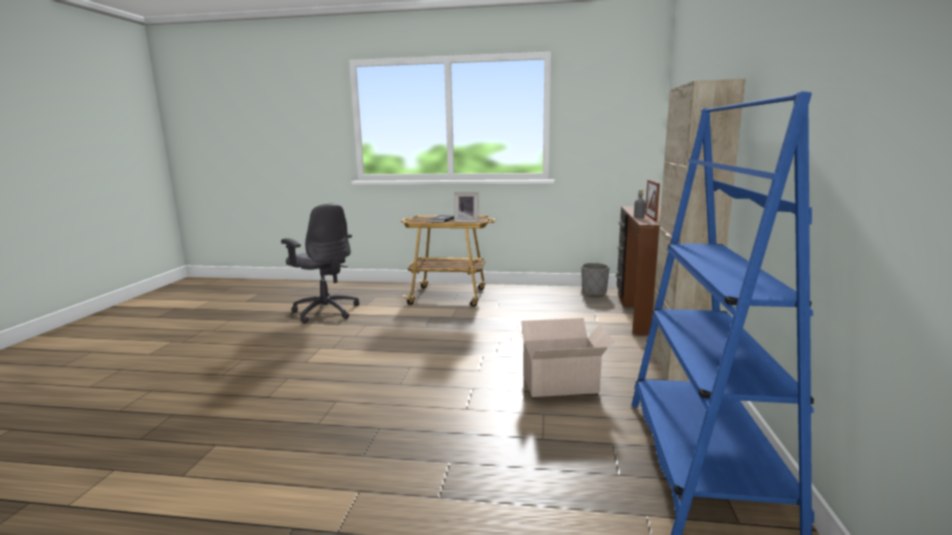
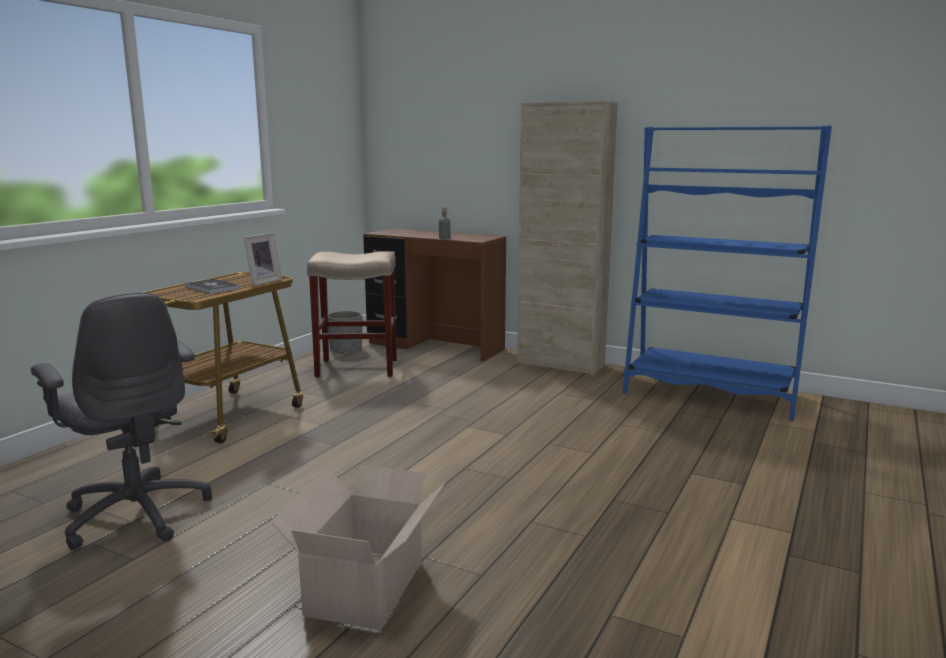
camera: 70 degrees left, 0 degrees up
(326, 311) = (137, 513): grey office chair -> grey office chair turned 75 degrees clockwise
(559, 303) = (356, 368): none -> beige stool
(562, 384) = (567, 407): cardboard box -> cardboard box (368, 585)
(650, 217) = (451, 236): picture frame -> none

